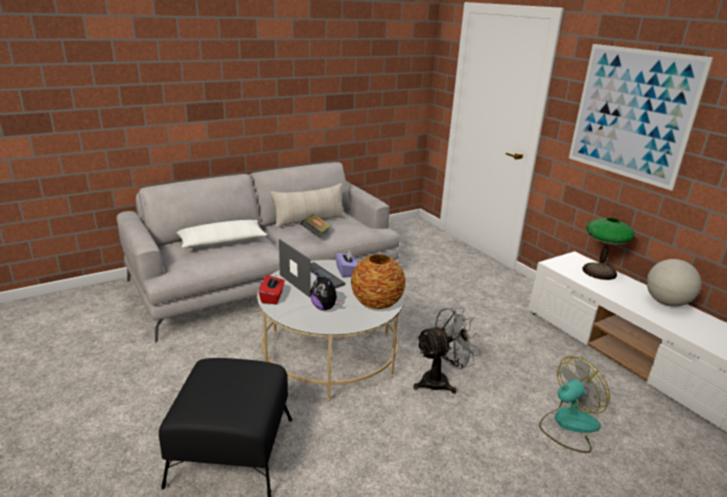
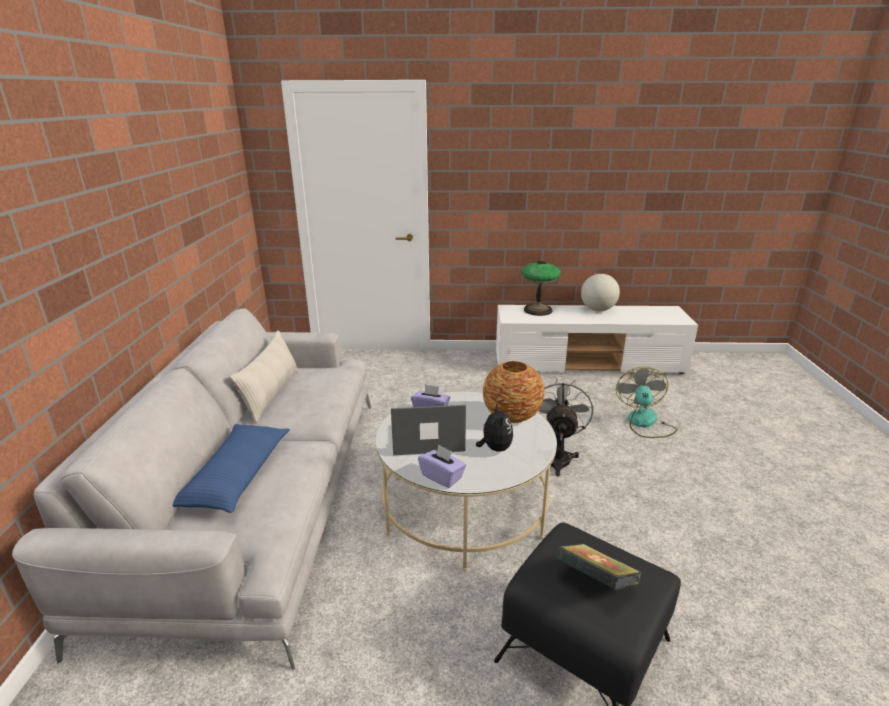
camera: 55 degrees left, 0 degrees up
(222, 242) = (236, 476): white pillow -> blue pillow
(272, 297) = (442, 476): red tissue box -> purple tissue box
(316, 235) = (315, 401): book -> book (595, 582)
(324, 307) = (495, 448): plush toy -> plush toy turned 90 degrees counterclockwise
(632, 114) = (523, 170): picture -> none

